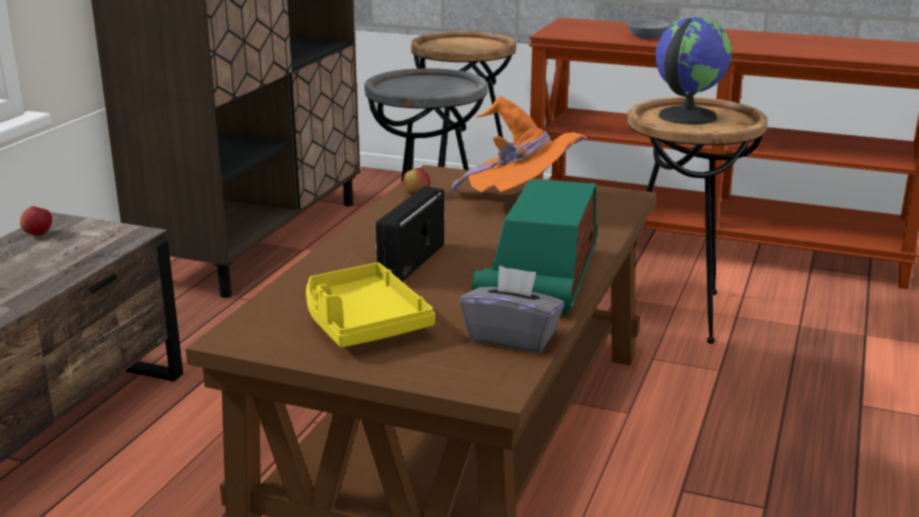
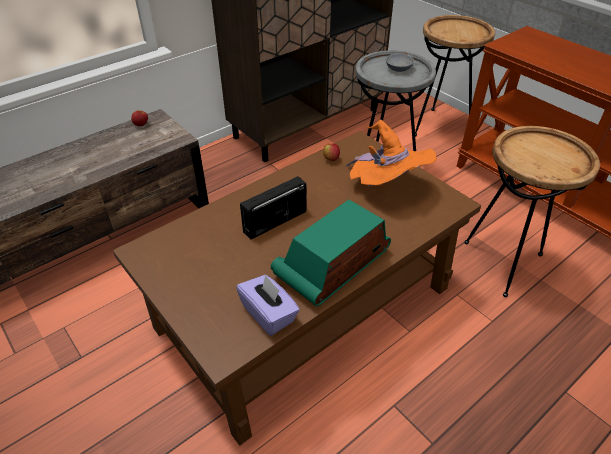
camera: 30 degrees right, 20 degrees up
(362, 322) = (206, 265): yellow tray -> none
(512, 338) = (269, 314): grey tissue box -> purple tissue box
(646, 37) = (567, 64): grey bowl -> grey bowl (397, 68)
(686, 116) = (540, 150): globe -> none

